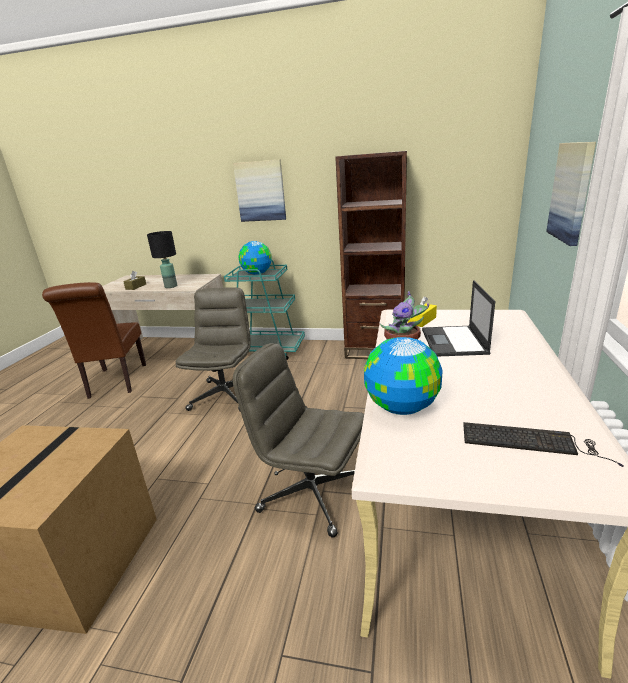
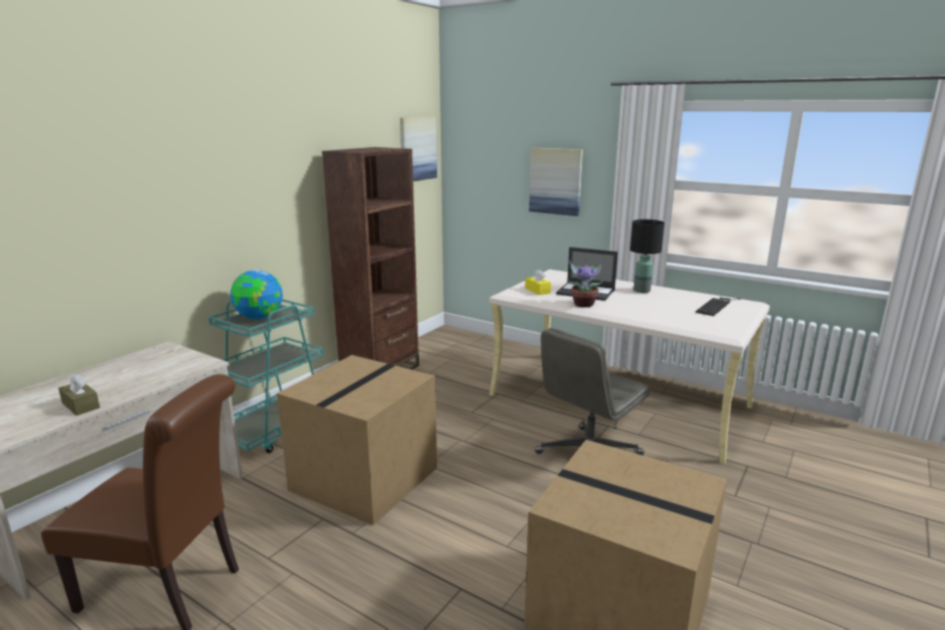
camera: 70 degrees left, 5 degrees down
(171, 286) = (159, 377): black table lamp -> black table lamp (641, 291)
(225, 395) = (364, 477): grey office chair -> cardboard box
(260, 191) = (226, 199): picture -> picture (417, 149)
(401, 407) = (669, 320): globe -> none

